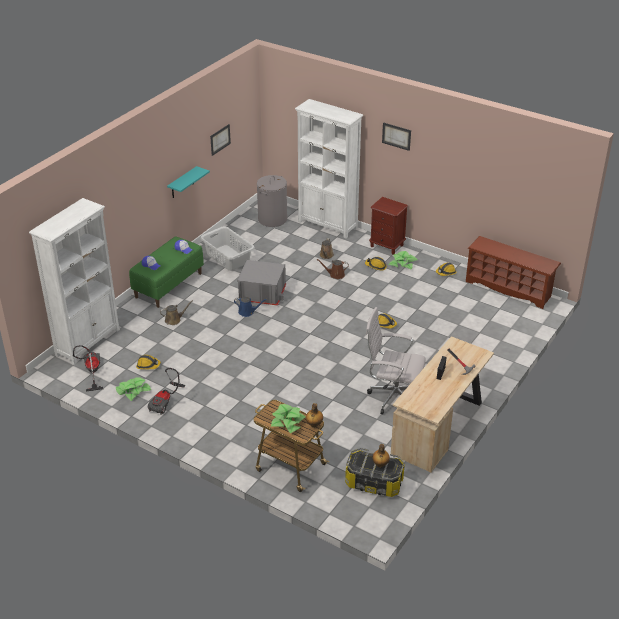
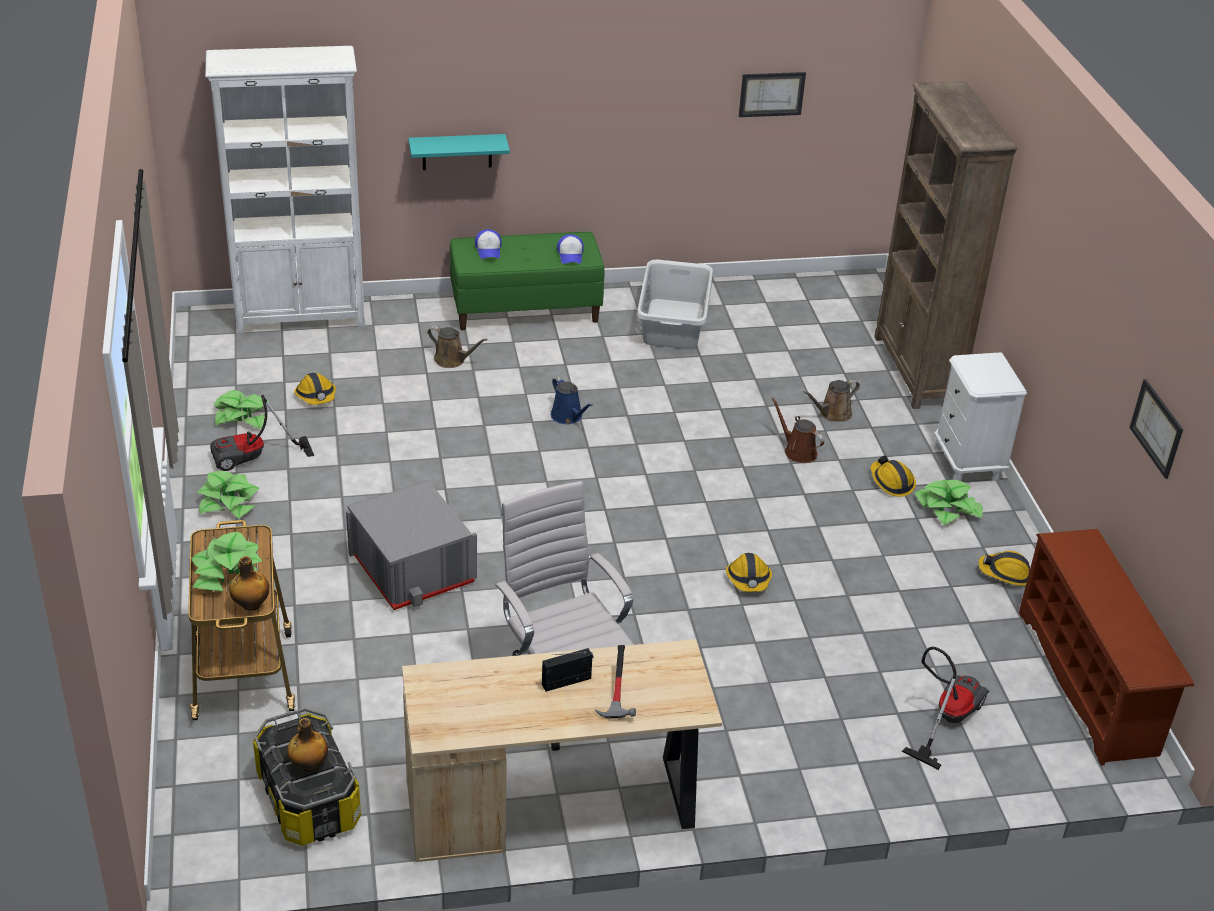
camera: 45 degrees right, 0 degrees up
(91, 372) = (240, 356): vacuum cleaner -> vacuum cleaner (946, 718)
(182, 183) = (640, 137): turquoise shelf -> turquoise shelf (457, 152)
(184, 422) = (228, 502): none -> potted plant
(262, 293) = (635, 404): grey storage box -> grey storage box (413, 569)
(272, 219) = (837, 310): grey laundry basket -> none
(328, 225) = (916, 371): white bookcase -> brown bookcase
(387, 246) = (967, 463): brown nightstand -> white nightstand
(396, 136) = (1048, 221): picture -> picture (1157, 428)

